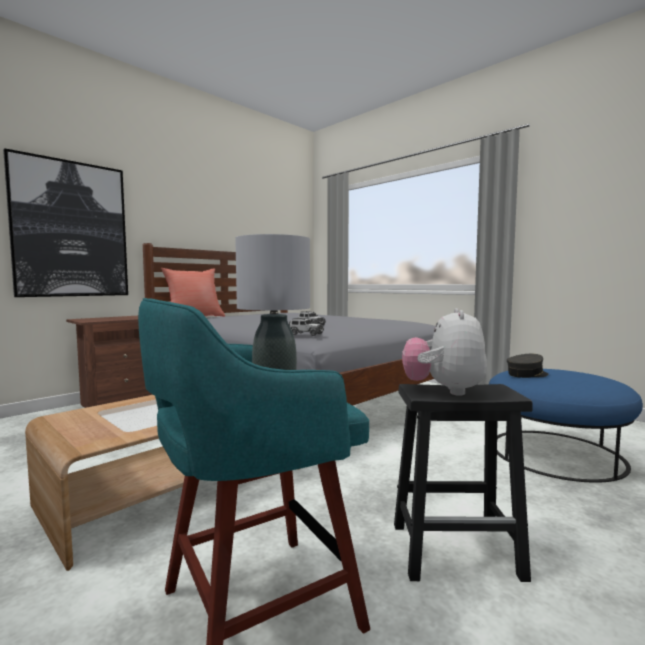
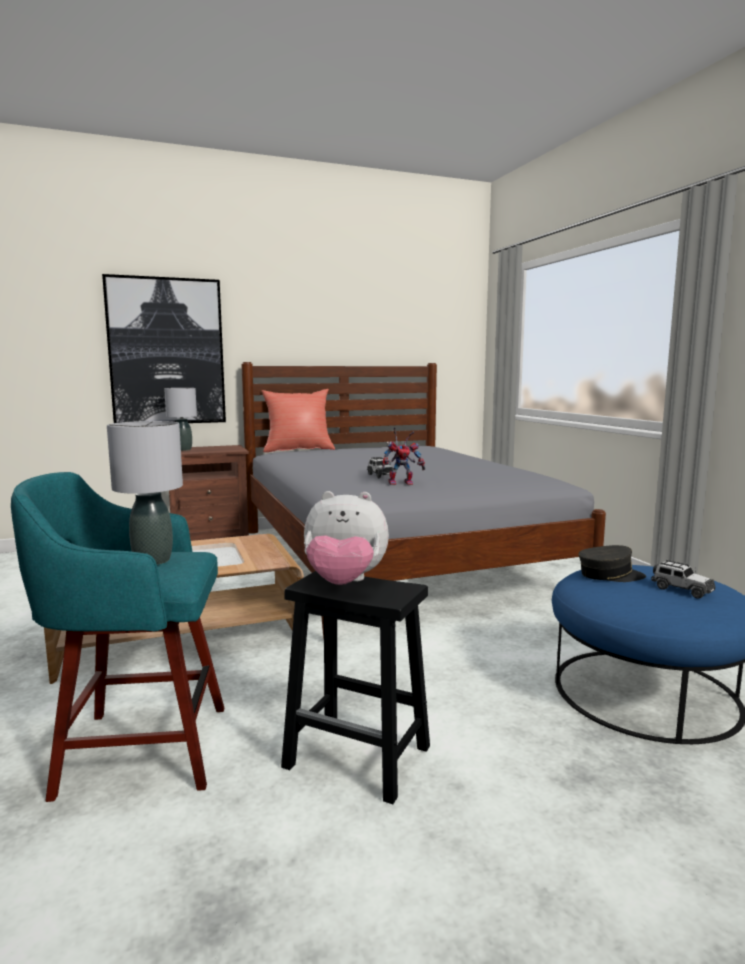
camera: 25 degrees right, 5 degrees up
(93, 319) = (183, 449): none -> grey table lamp
(305, 334) = (342, 490): toy car -> toy car (681, 590)
(338, 328) = (402, 483): none -> toy robot
(443, 390) = (344, 583): plush toy -> plush toy turned 120 degrees counterclockwise

